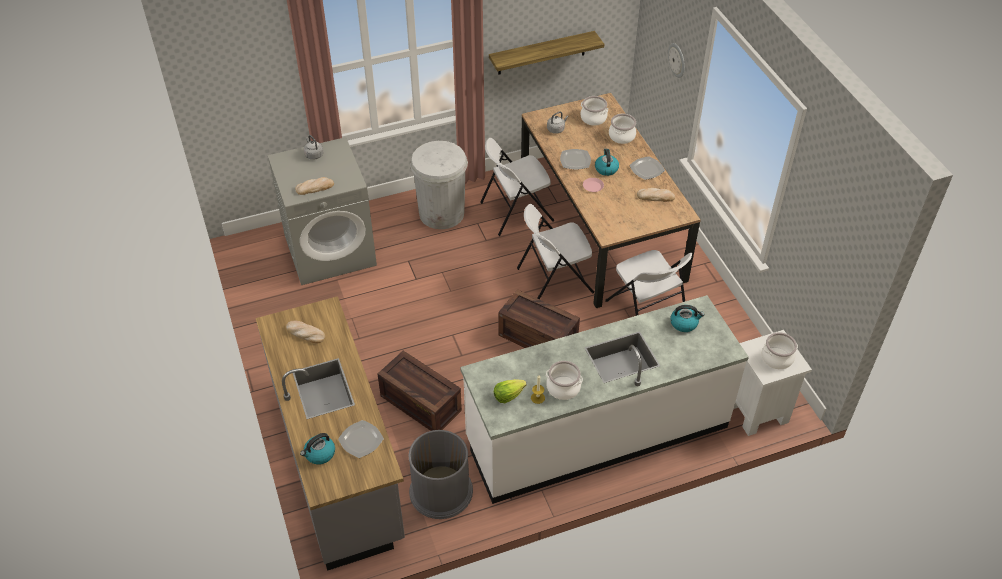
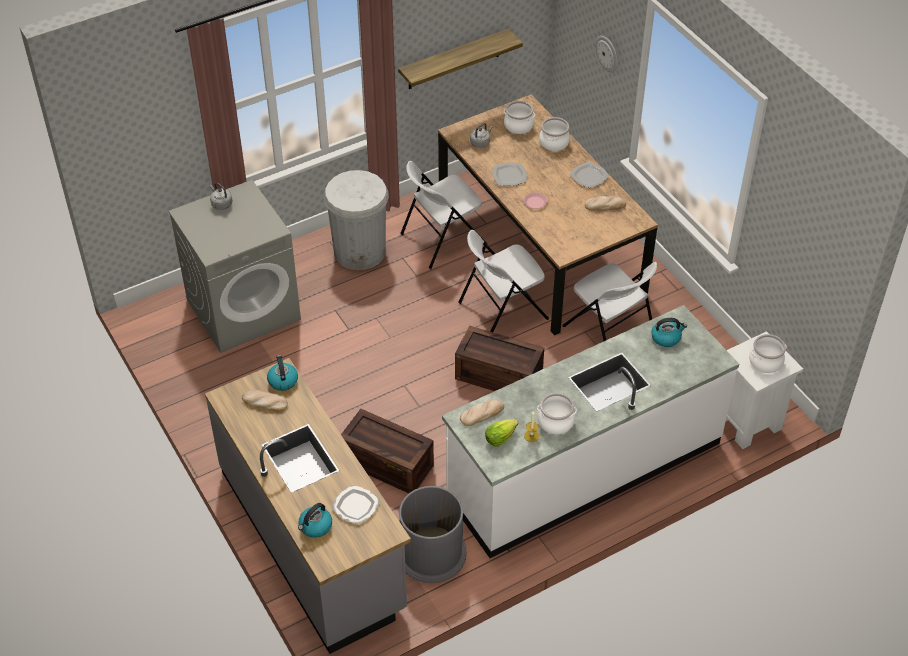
camera: 10 degrees left, 0 degrees up
(315, 187) = (233, 241): bread -> bread (482, 413)
(606, 169) = (545, 181): kettle -> kettle (282, 380)

